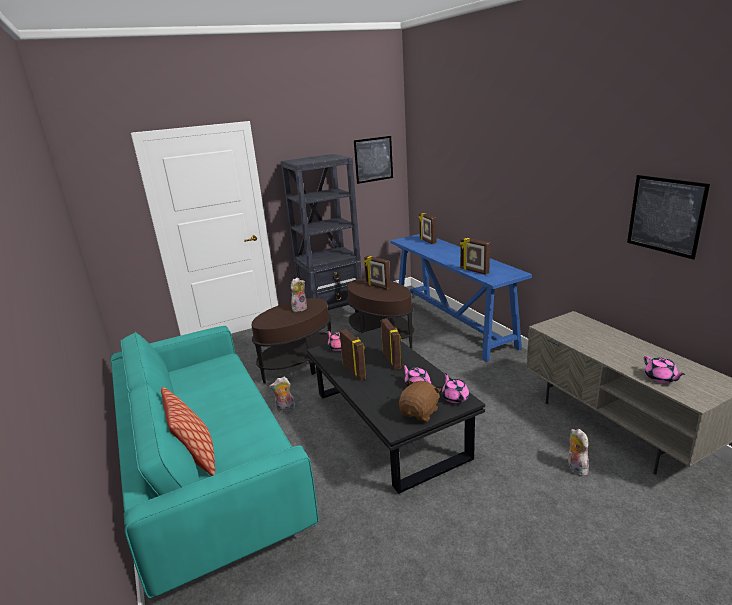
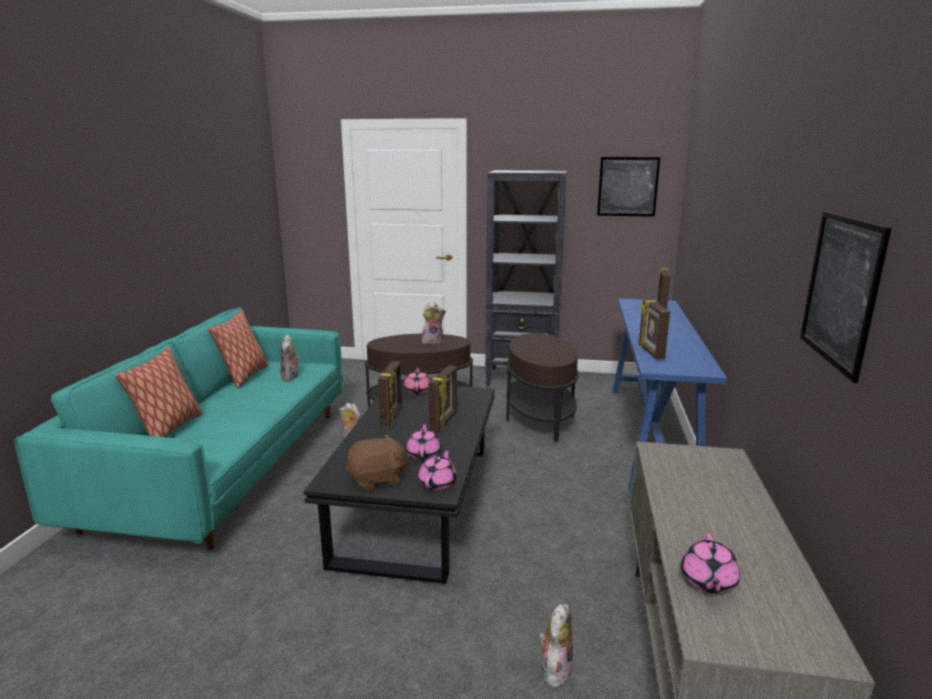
camera: 35 degrees right, 5 degrees down
(176, 391) = (244, 377): none -> pillow
(220, 376) = (291, 377): none -> plush toy
(377, 286) = (546, 346): picture frame -> none

